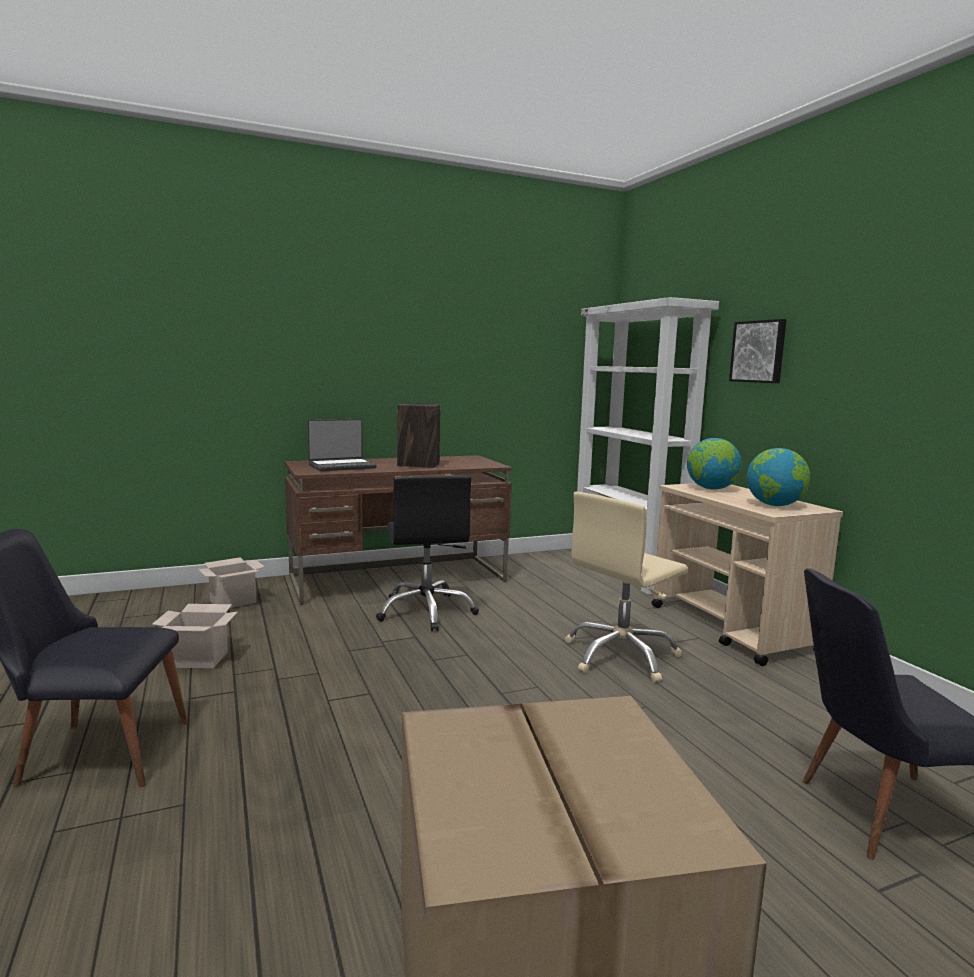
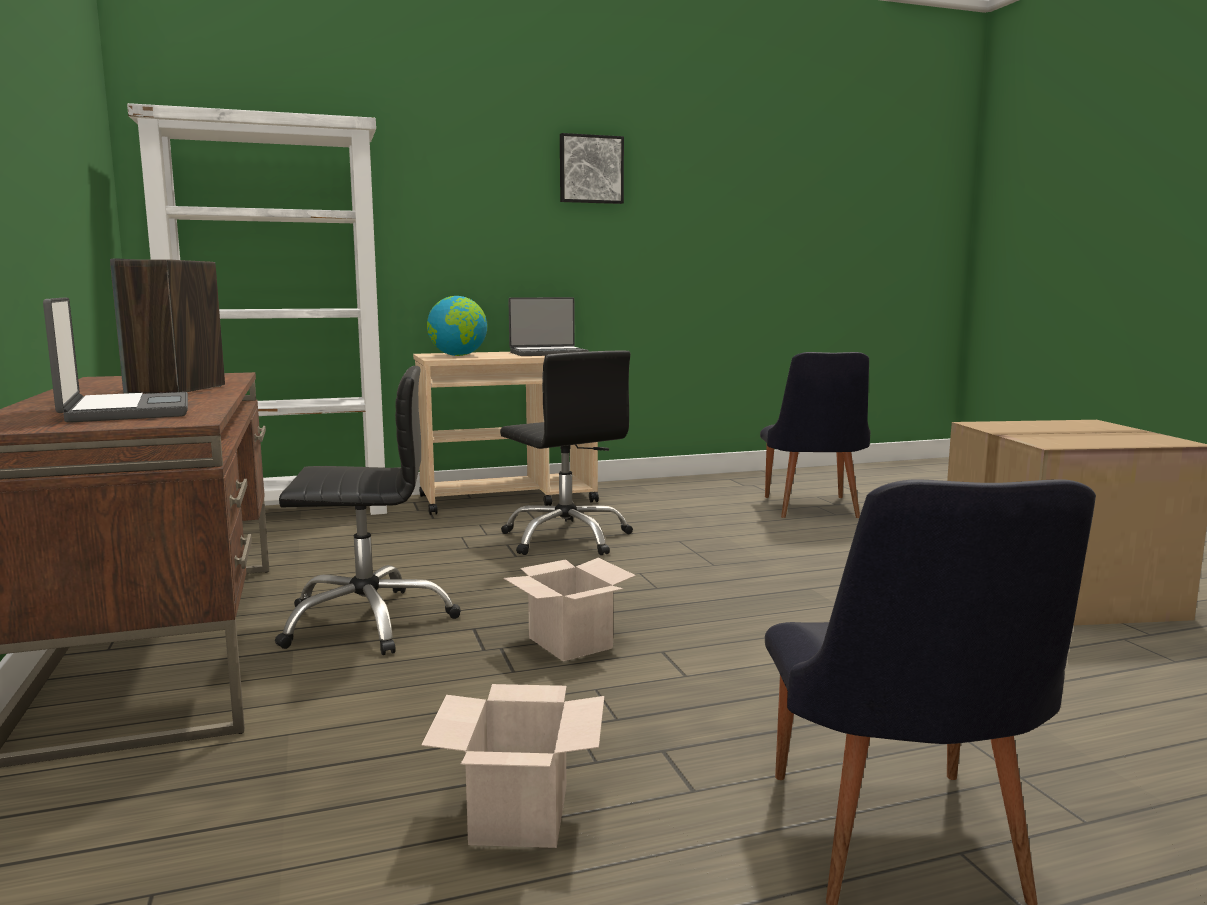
camera: 85 degrees left, 0 degrees up
(234, 601) = (132, 832): cardboard box -> cardboard box (568, 642)
(621, 656) = (566, 538): beige office chair -> black office chair
(759, 351) = (441, 198): picture -> picture (590, 169)
(775, 505) = (548, 353): globe -> laptop

